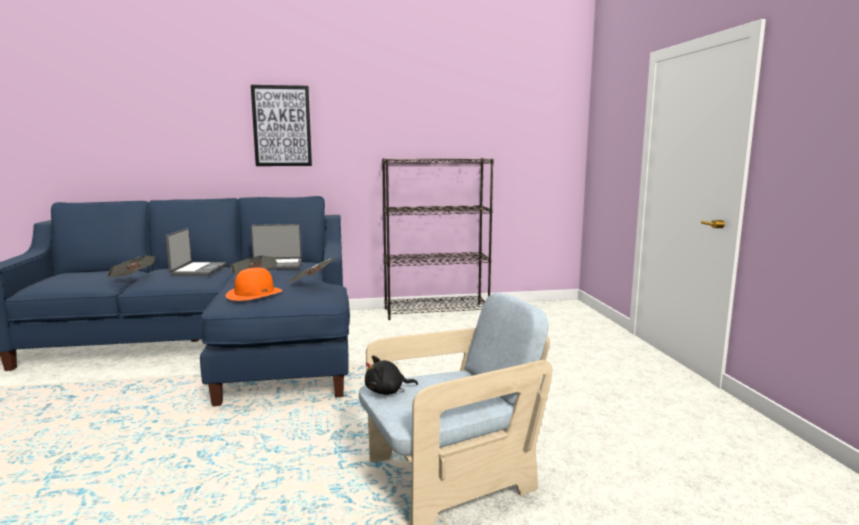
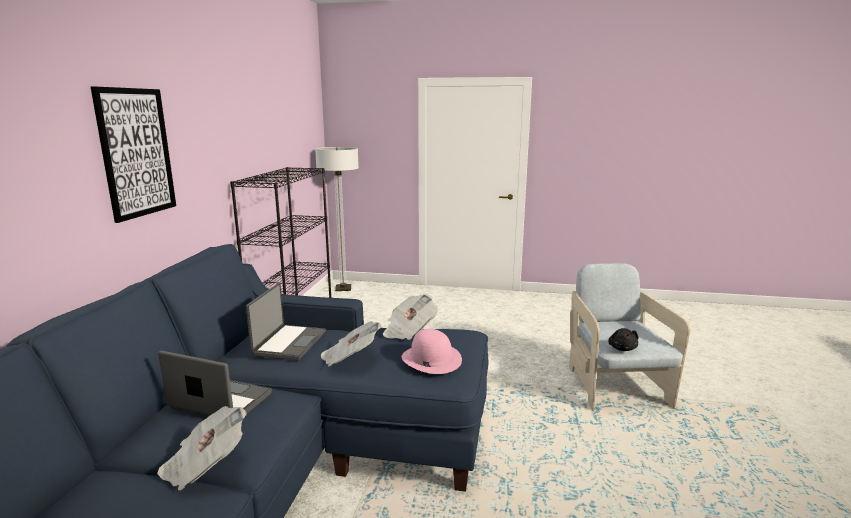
camera: 70 degrees left, 5 degrees up
(254, 293) = (431, 358): orange hat -> pink hat
(559, 306) = (343, 288): none -> floor lamp

